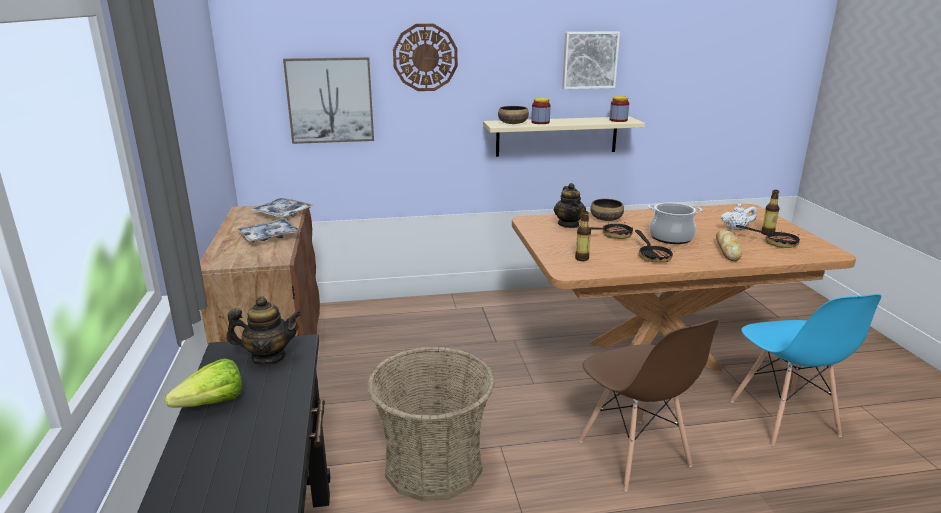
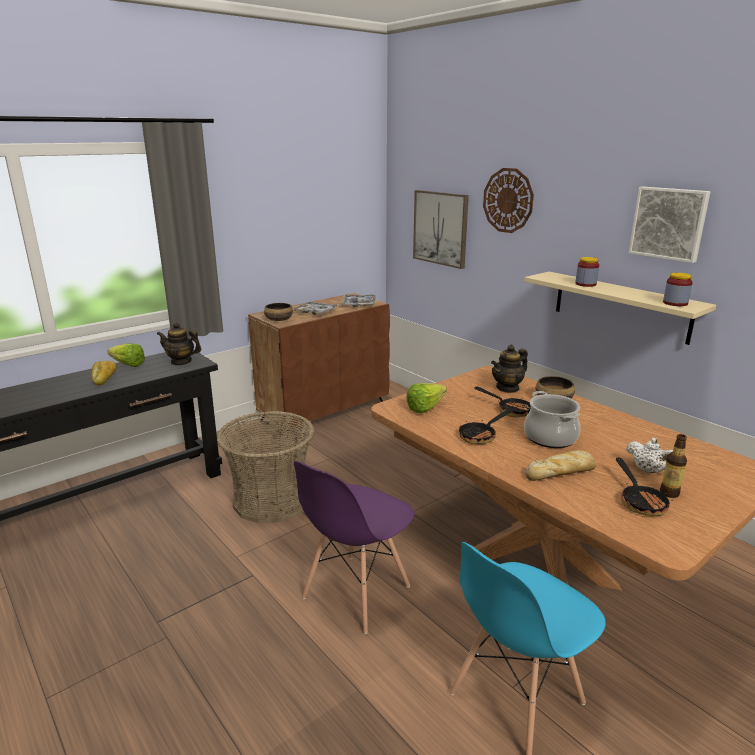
camera: 60 degrees right, 0 degrees up
(244, 432) = (105, 378): none -> bread
(268, 357) = (181, 362): teapot -> teapot turned 135 degrees clockwise
(513, 123) = (558, 278): bowl -> bowl (278, 319)
(581, 258) = (428, 407): bottle -> lettuce
(634, 454) = (355, 593): brown chair -> purple chair

